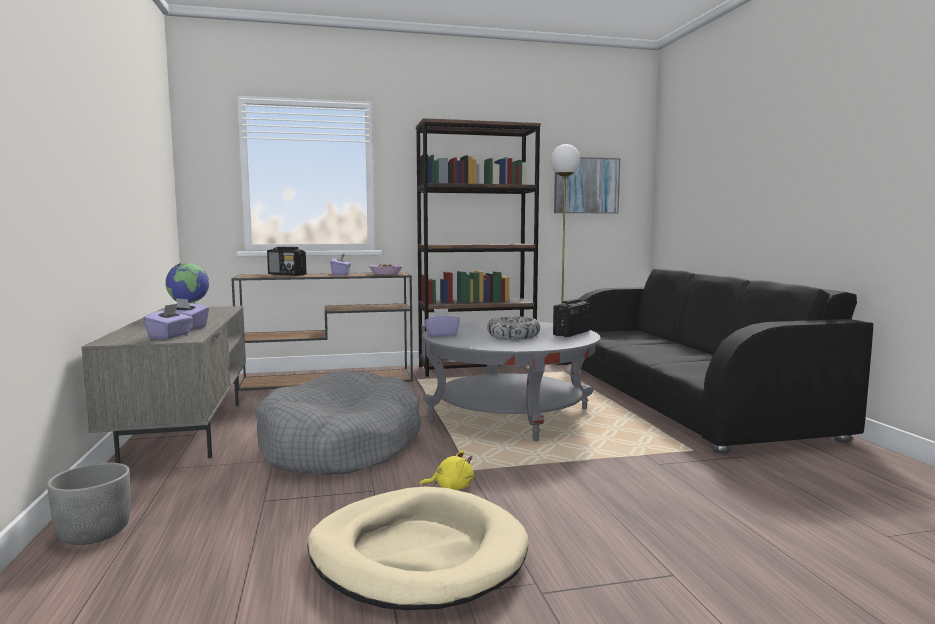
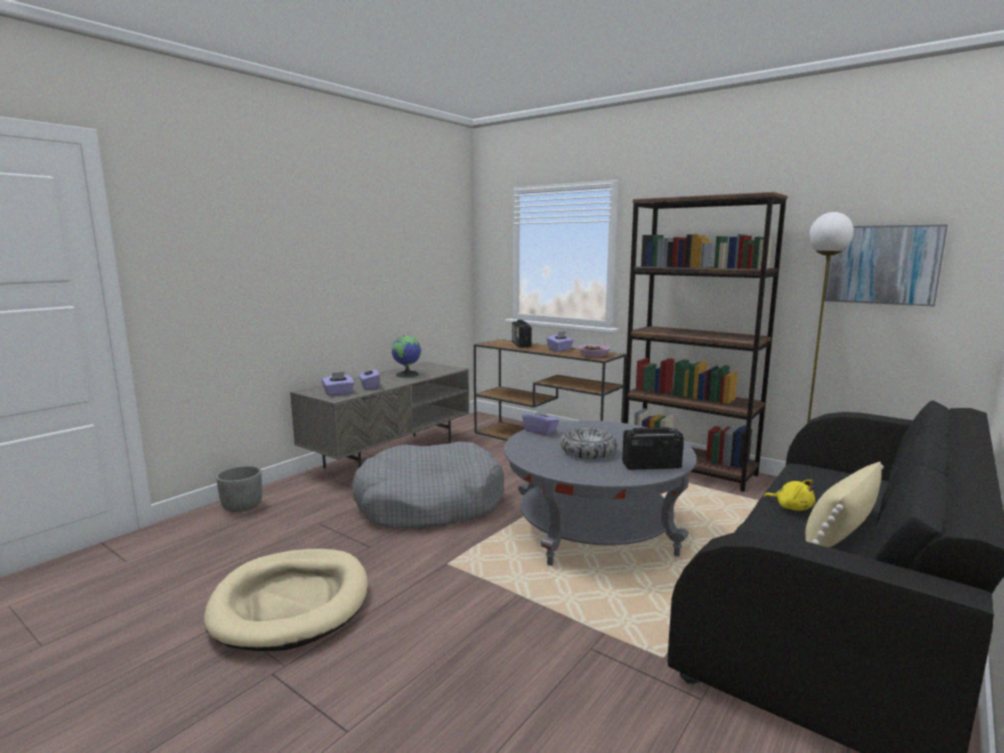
camera: 50 degrees right, 5 degrees up
(451, 488) = (406, 570): yellow plush toy -> yellow plush toy (792, 507)
(679, 350) = (840, 531): none -> beige pillow

